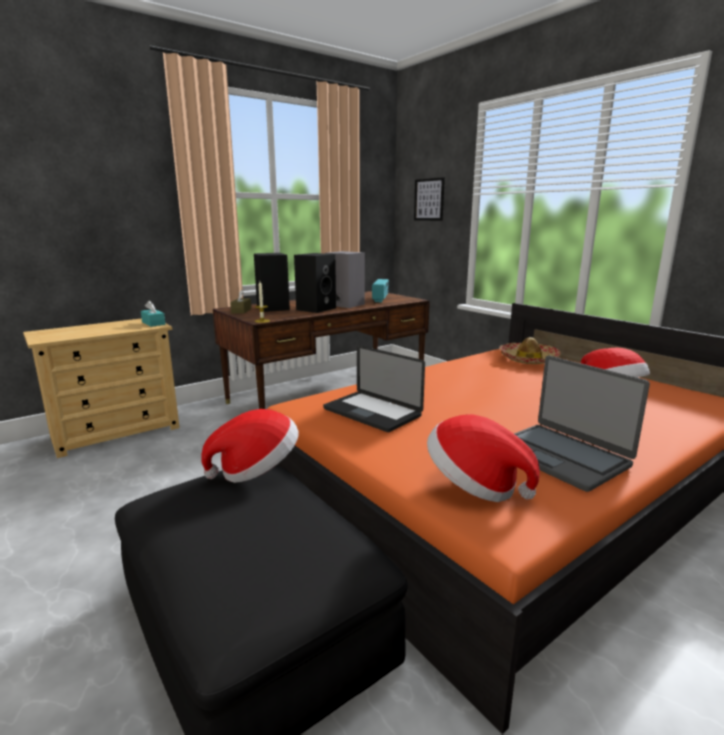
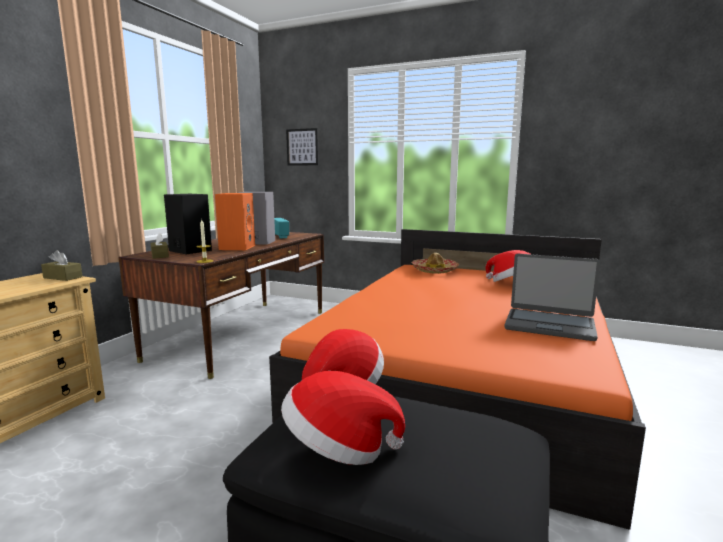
camera: 30 degrees left, 5 degrees down
(153, 323) = (63, 277): turquoise tissue box -> brown tissue box
(316, 308) = (237, 247): black speaker -> orange speaker
(372, 412) = (386, 324): laptop -> none
(474, 485) = (534, 353): hat -> hat (339, 449)

